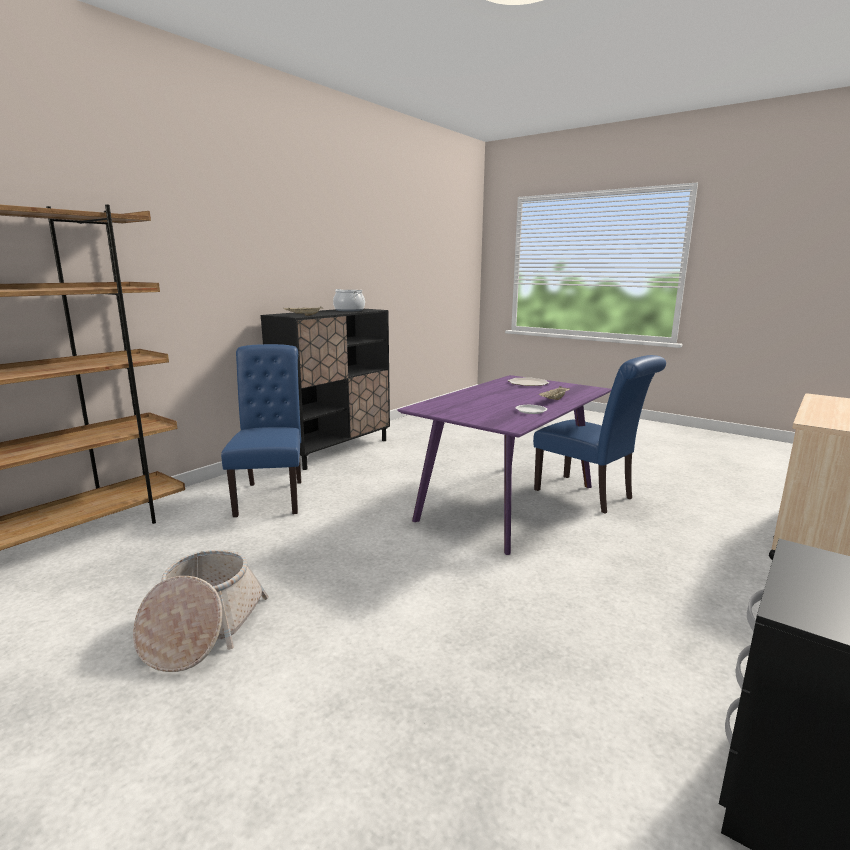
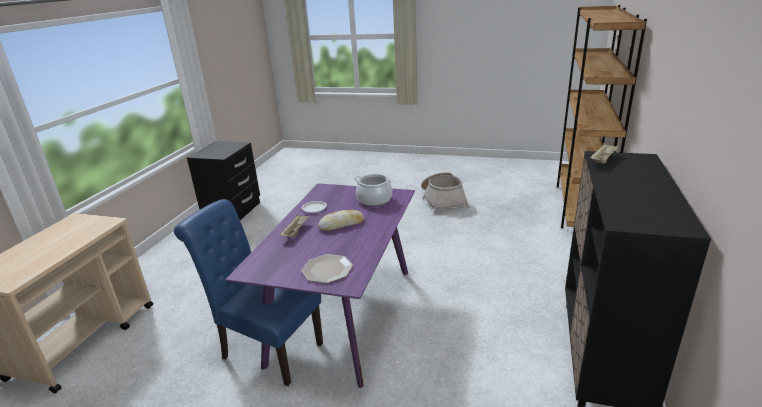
camera: 160 degrees right, 10 degrees up
(272, 495) = (536, 267): blue chair -> none
(349, 310) = (642, 205): cooking pot -> cooking pot (374, 200)
(505, 398) = (341, 224): none -> bread

